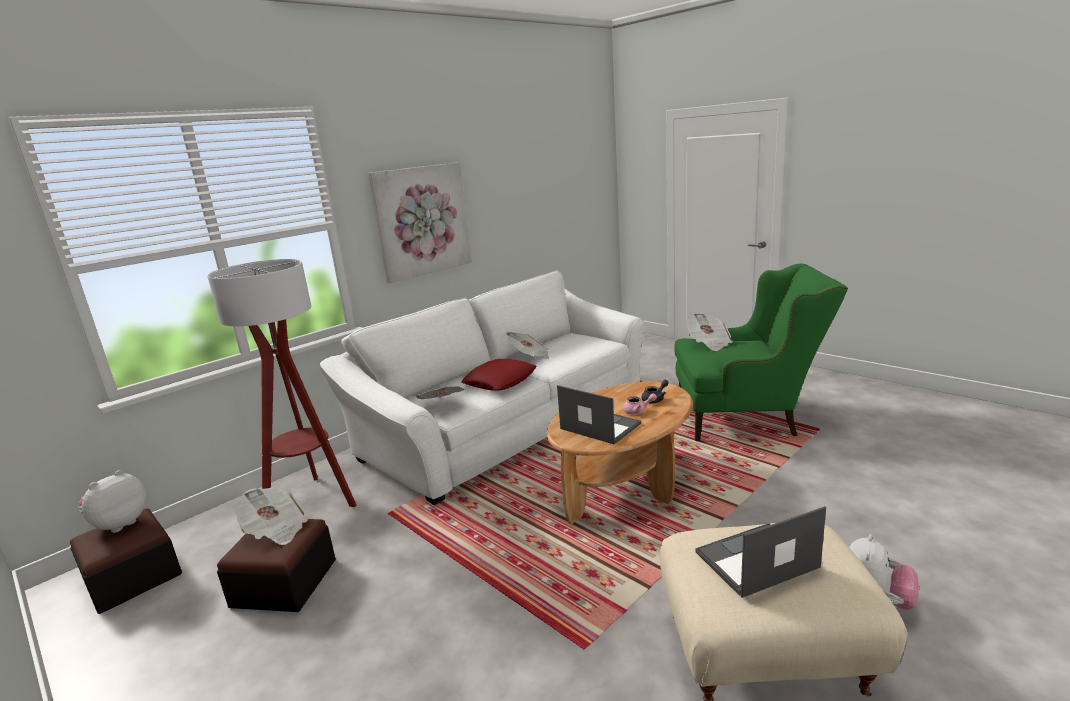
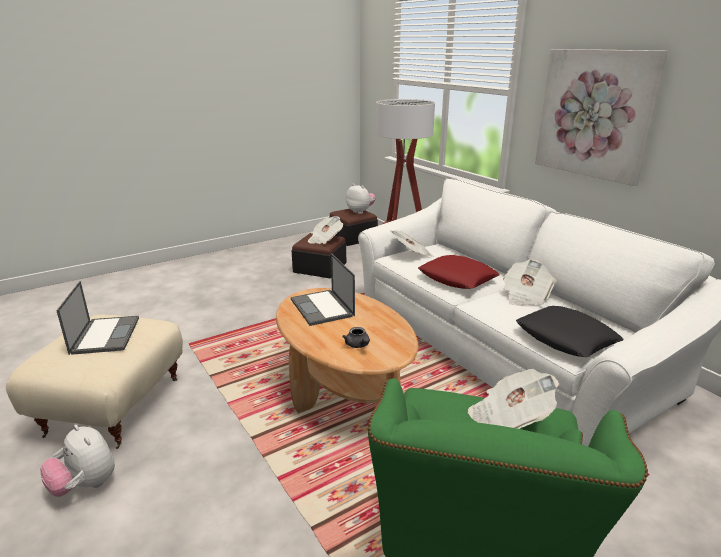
camera: 100 degrees right, 5 degrees up
(590, 344) = (566, 338): none -> black pillow
(599, 426) = (322, 308): laptop -> laptop turned 105 degrees clockwise
(638, 411) = (337, 330): pink teapot -> none

